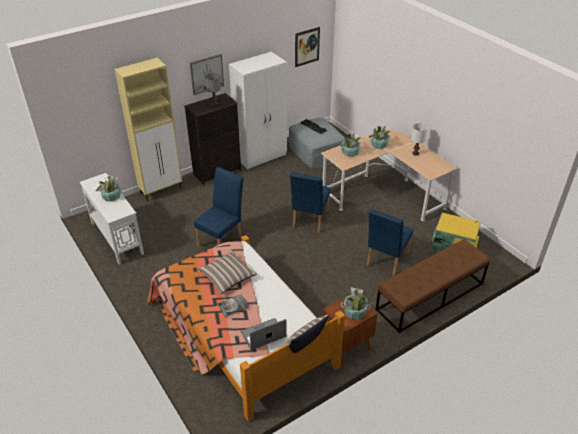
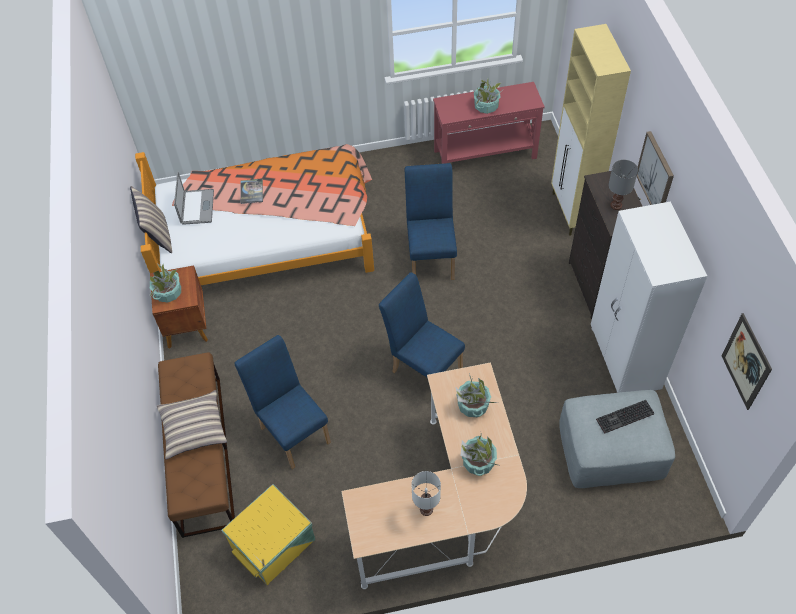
camera: 115 degrees right, 15 degrees up
(117, 237) = (485, 154): white console table -> red console table
(222, 240) = (431, 256): blue chair -> blue chair turned 150 degrees counterclockwise
(227, 276) = (300, 198): pillow -> pillow (193, 428)

